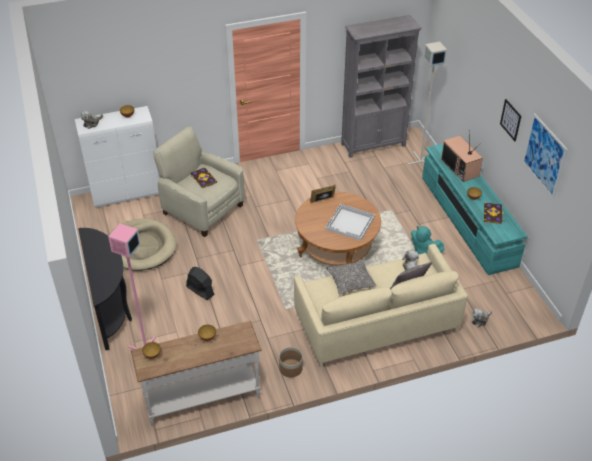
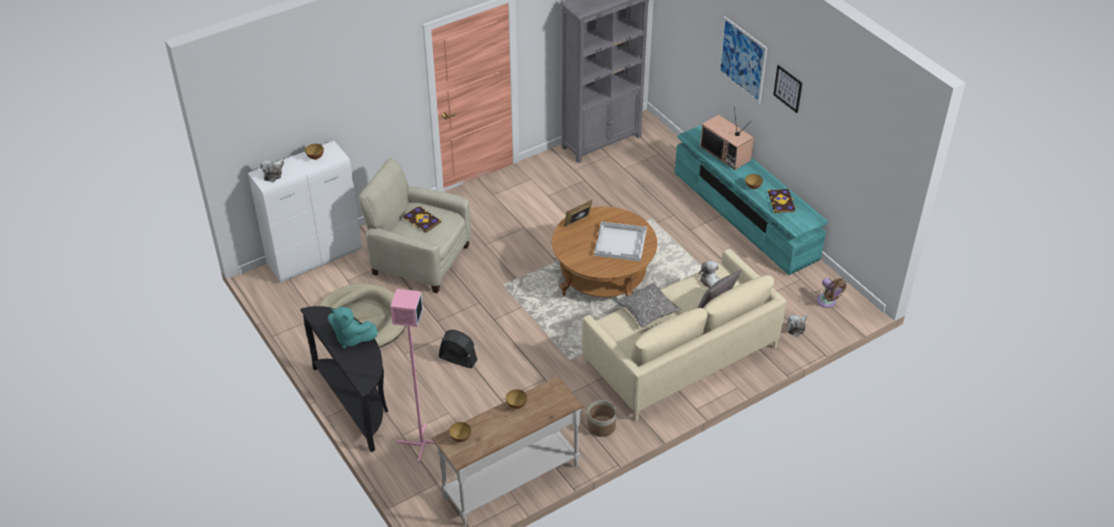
camera: 15 degrees left, 0 degrees up
(420, 160) = (665, 152): grey floor lamp -> none
(424, 250) = (706, 260): turquoise plush toy -> turquoise plush toy (351, 338)
(514, 303) = (827, 302): none -> brown fan
(544, 155) = (839, 125): picture -> picture (742, 59)

